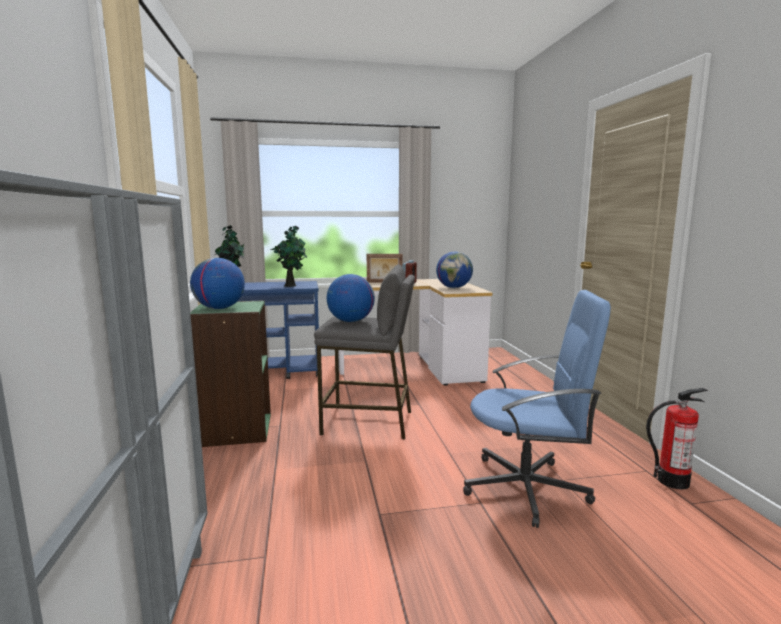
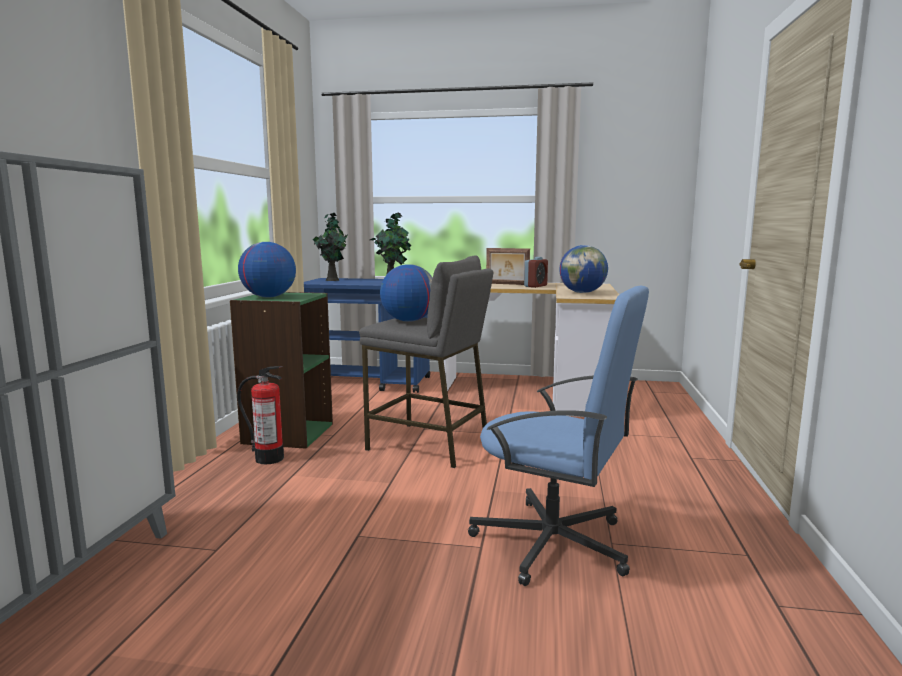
camera: 20 degrees right, 0 degrees up
(672, 481) = (776, 574): fire extinguisher -> fire extinguisher (269, 458)

